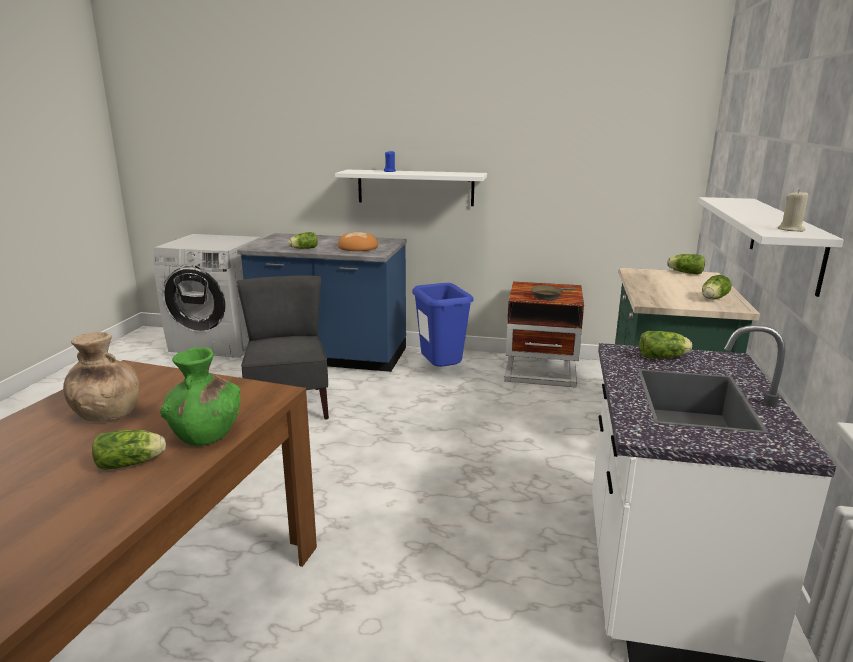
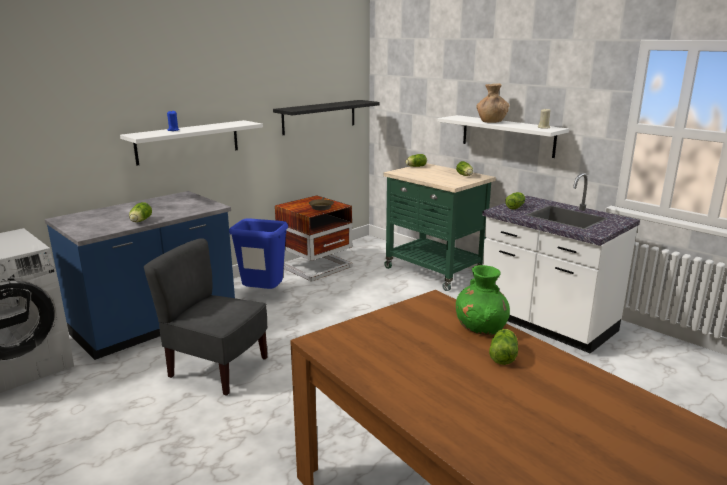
camera: 55 degrees left, 0 degrees up
(106, 414) = (408, 356): brown vase -> brown vase (491, 122)
(358, 247) = (181, 207): bread -> none
(604, 183) = (319, 117): none -> black shelf

